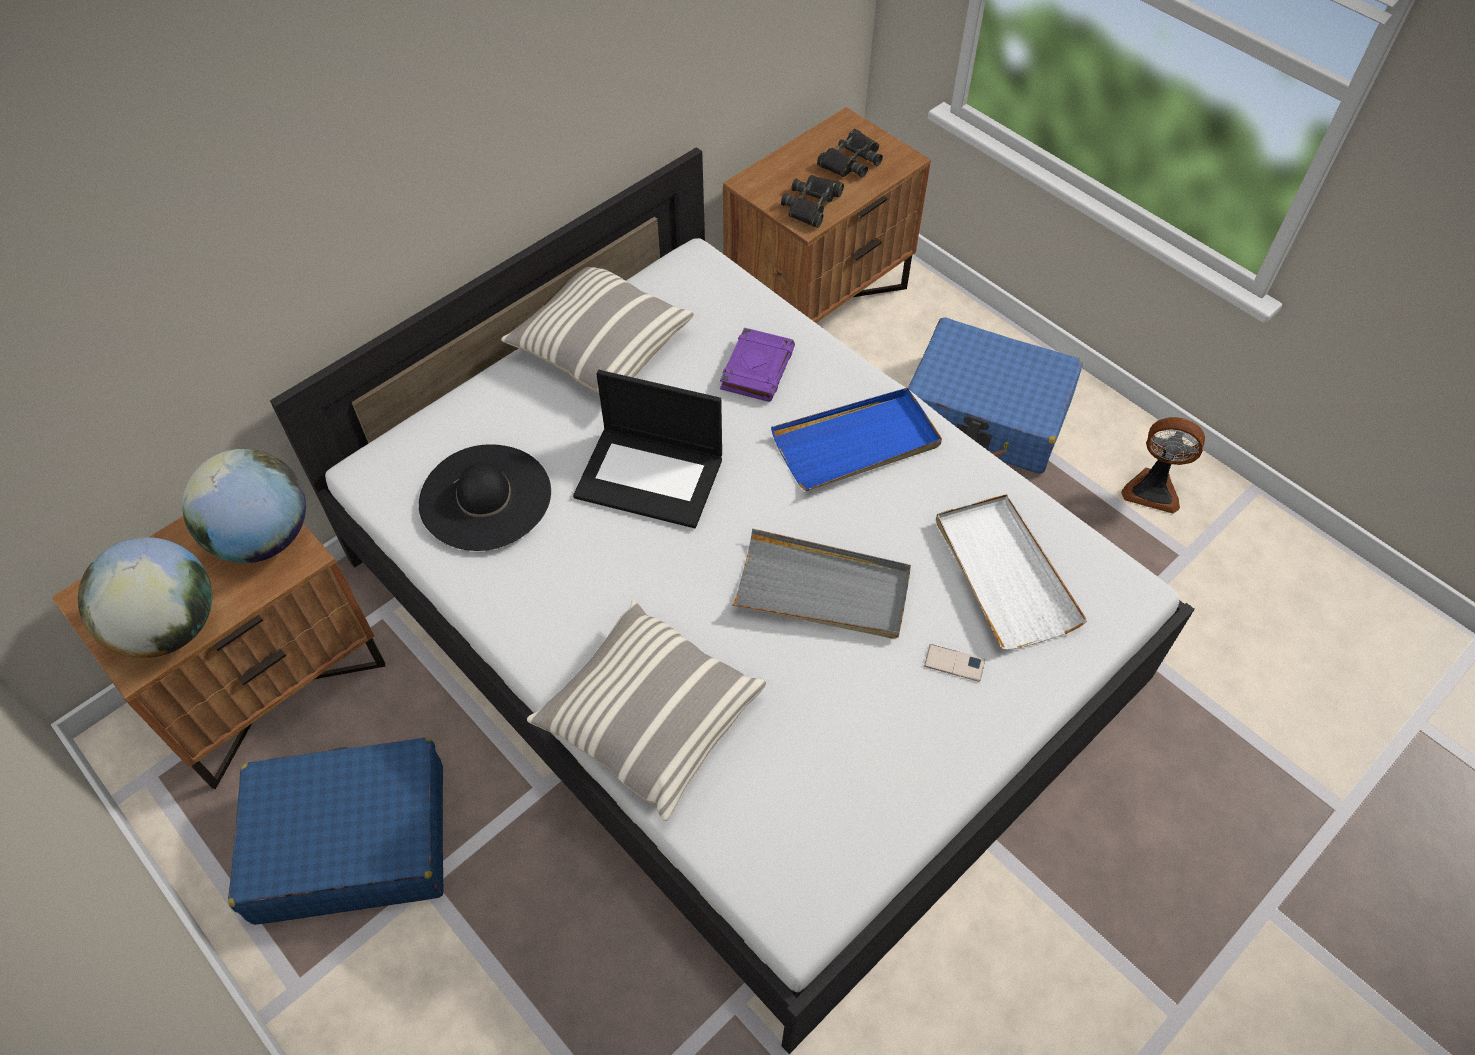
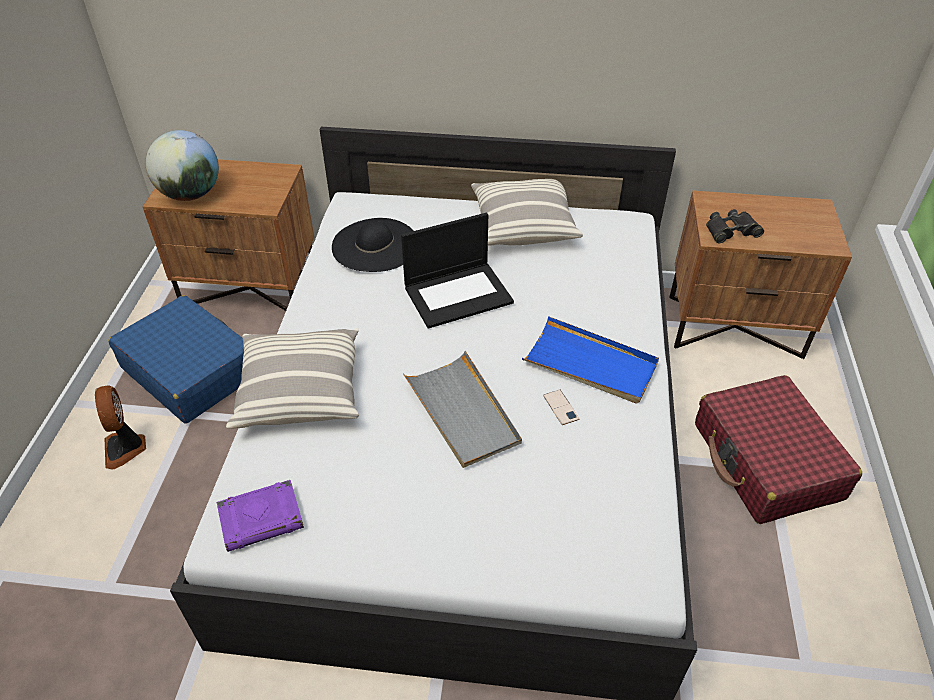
camera: 50 degrees right, 10 degrees down
(263, 538) = (266, 189): globe -> none
(651, 476) = (458, 294): laptop -> laptop turned 90 degrees counterclockwise
(757, 368) = (589, 290): purple book -> purple book (262, 518)
(851, 161) = (792, 226): black binoculars -> none
(954, 663) = (477, 511): phone -> phone (561, 407)
(986, 412) = (766, 461): blue suitcase -> red suitcase
(1003, 573) = (576, 496): white tray -> none
(1152, 489) = (835, 604): fan -> fan (125, 448)

